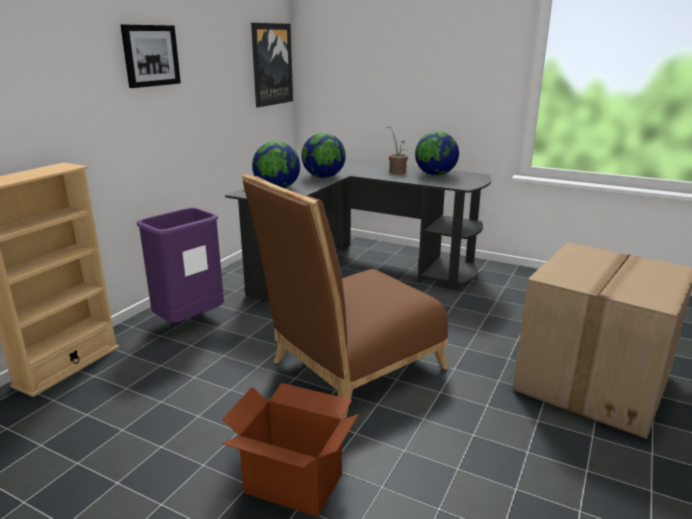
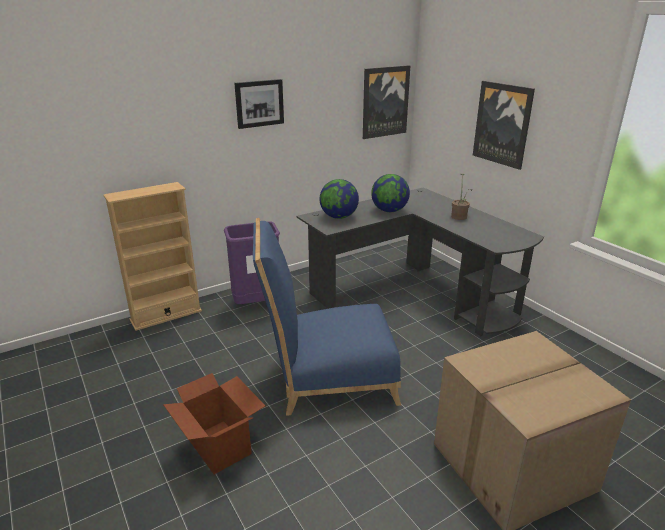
camera: 30 degrees right, 5 degrees up
(350, 368) = (327, 378): brown chair -> blue chair
(415, 72) = (502, 124): none -> picture
(435, 175) = (489, 227): globe -> none

